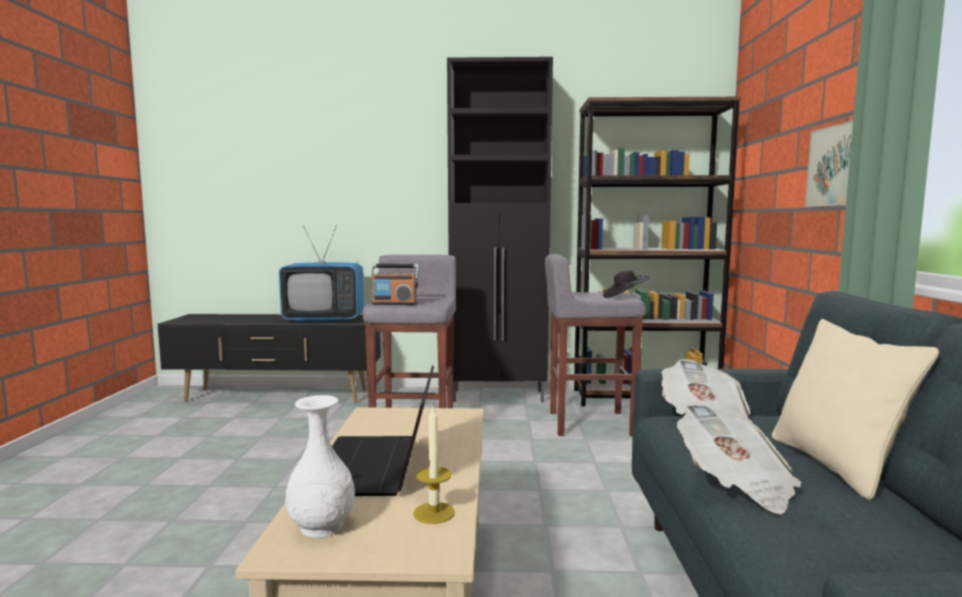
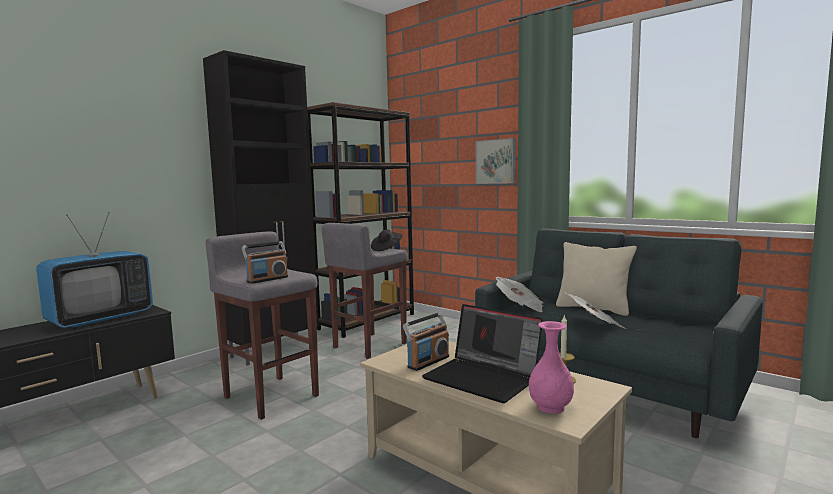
camera: 50 degrees left, 0 degrees up
(321, 527) = (551, 407): white vase -> pink vase
(394, 430) = (428, 362): none -> radio

